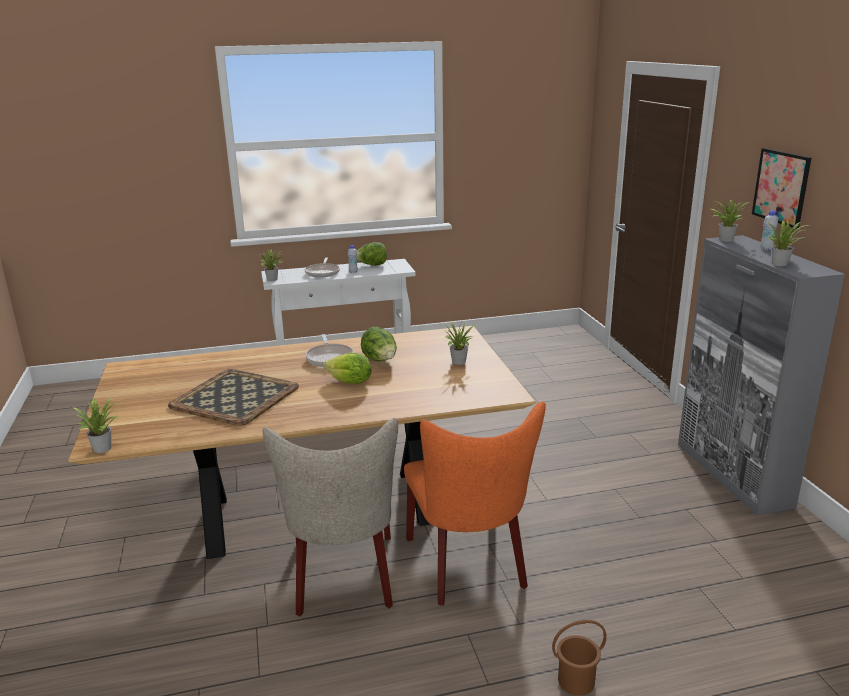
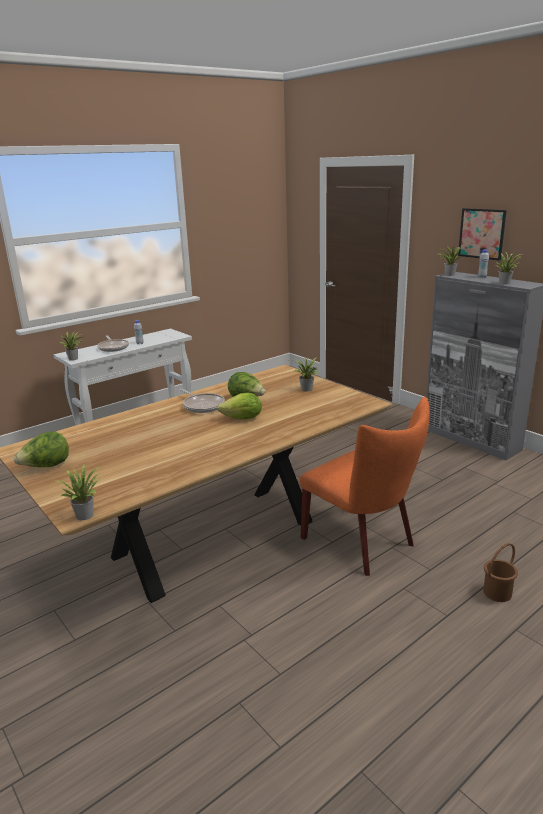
camera: 25 degrees left, 0 degrees up
(236, 397) = (159, 448): tray -> none
(344, 579) = (281, 581): beige chair -> none
(371, 265) = (149, 337): lettuce -> lettuce (46, 467)

